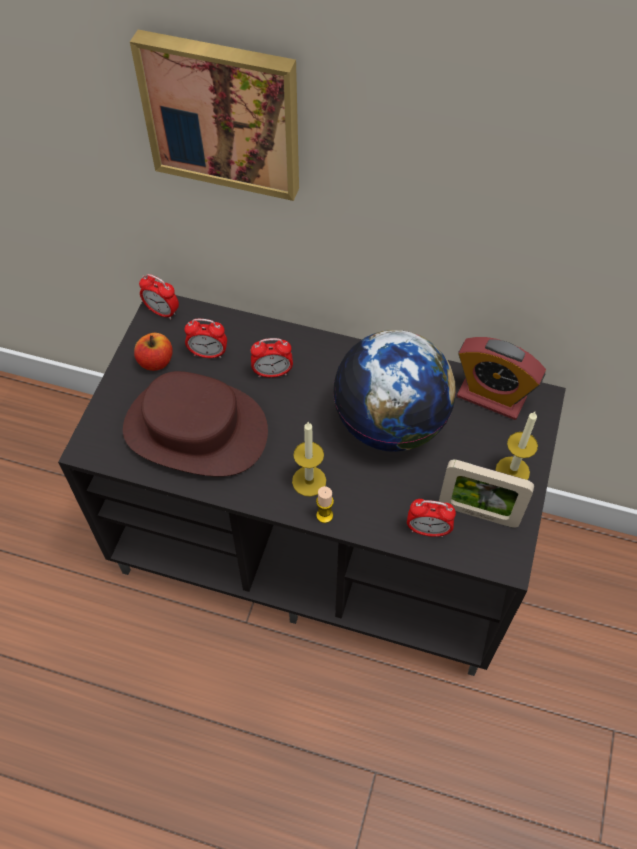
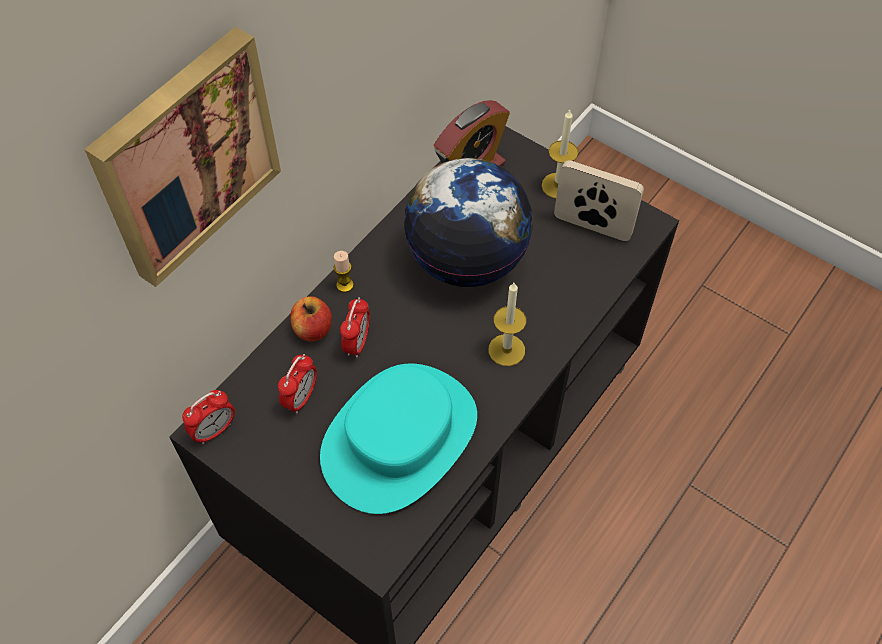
camera: 70 degrees left, 0 degrees up
(156, 361) = (286, 455): apple -> apple (313, 329)
(195, 430) = (400, 439): brown hat -> turquoise hat
(324, 515) = (551, 349): candle -> candle (345, 285)
(428, 530) = (596, 270): alarm clock -> none
(478, 513) = (592, 226): picture frame -> picture frame turned 105 degrees counterclockwise

